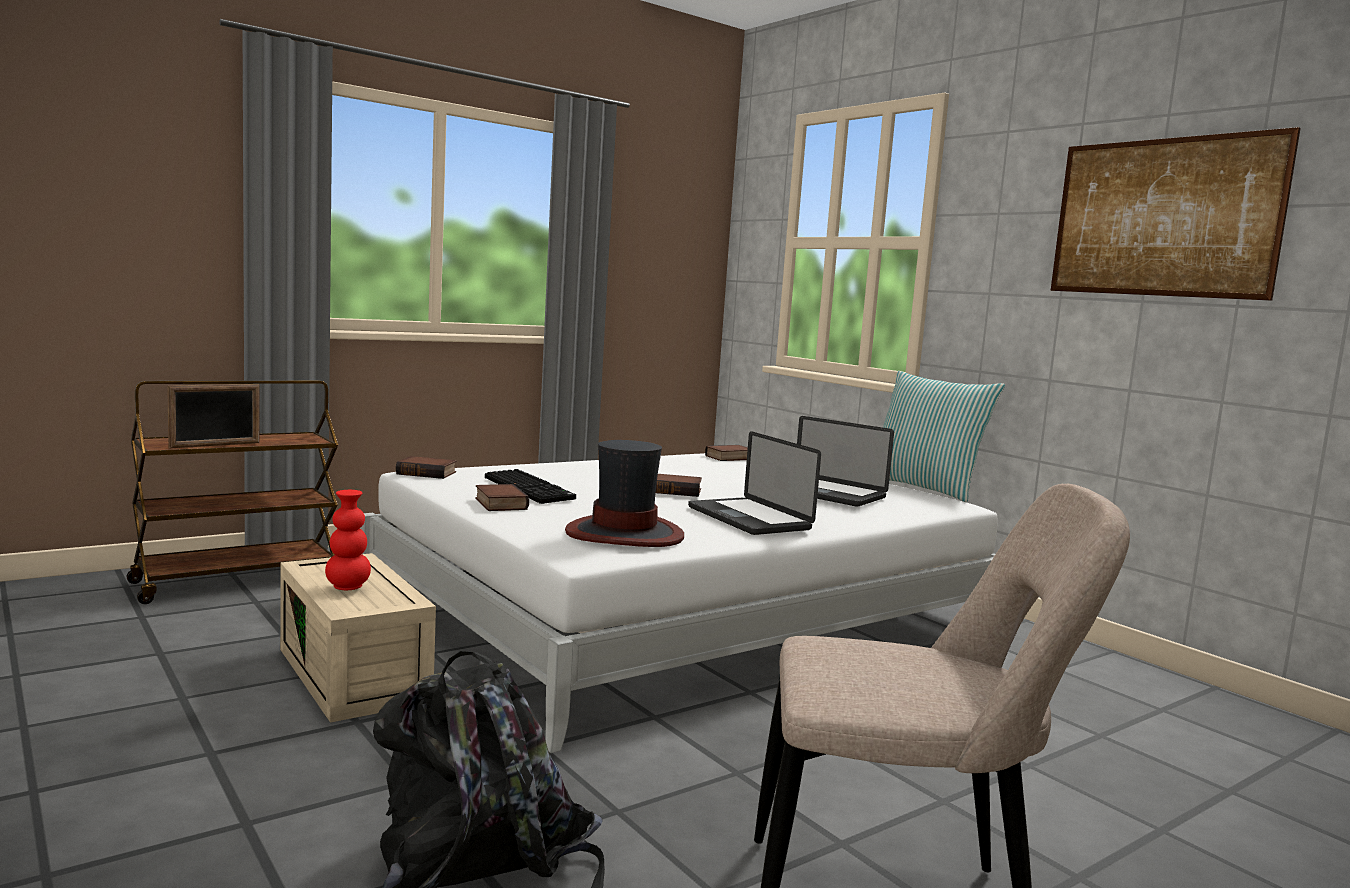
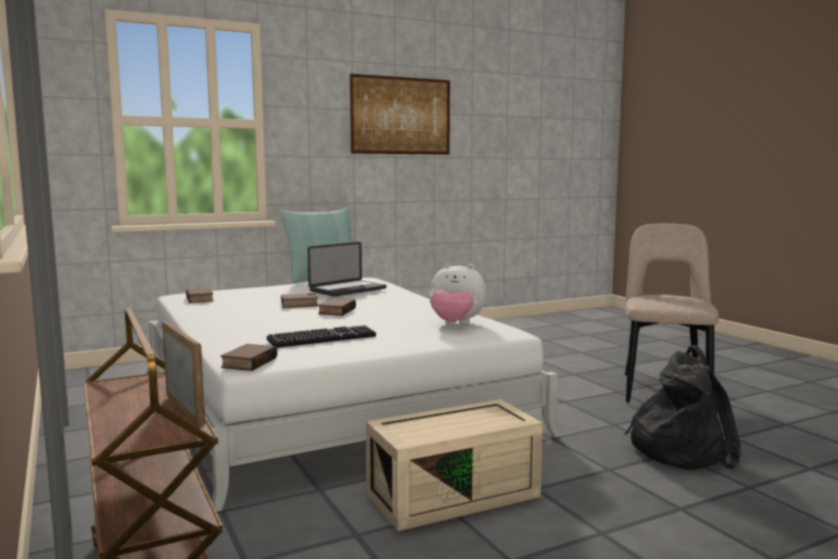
camera: 80 degrees left, 0 degrees up
(347, 587) = (467, 422): red vase -> none
(499, 504) = (375, 345): book -> book (299, 305)
(625, 534) = (456, 324): hat -> plush toy
(748, 518) = (407, 305): laptop -> none

